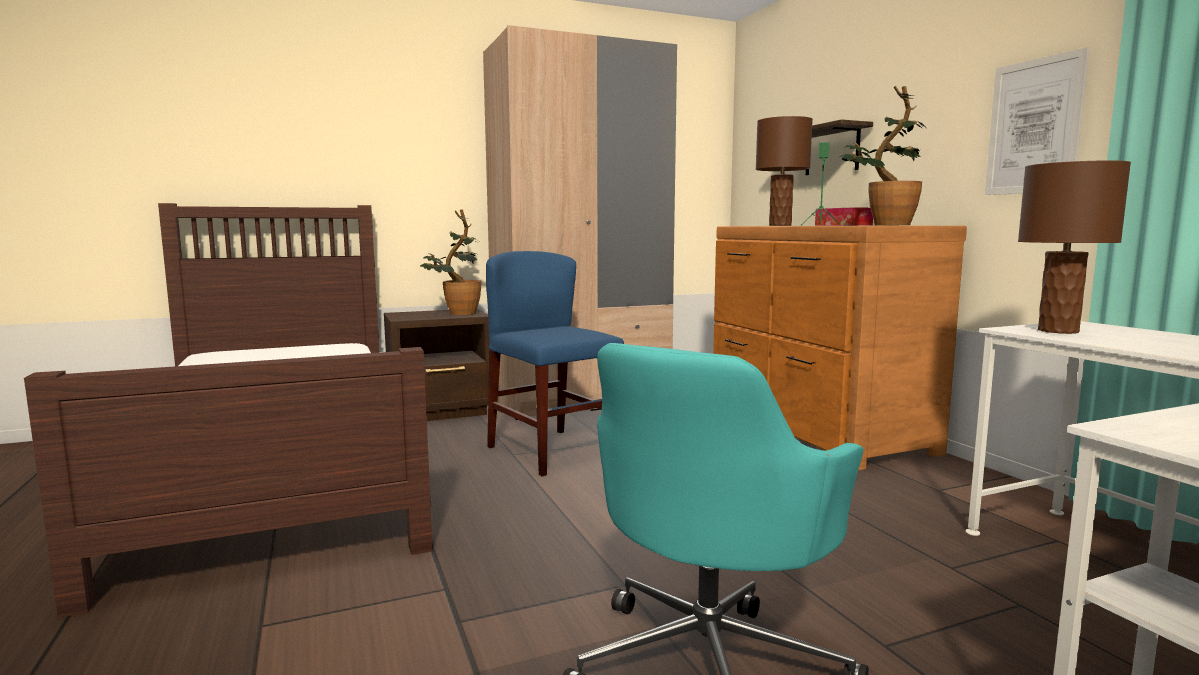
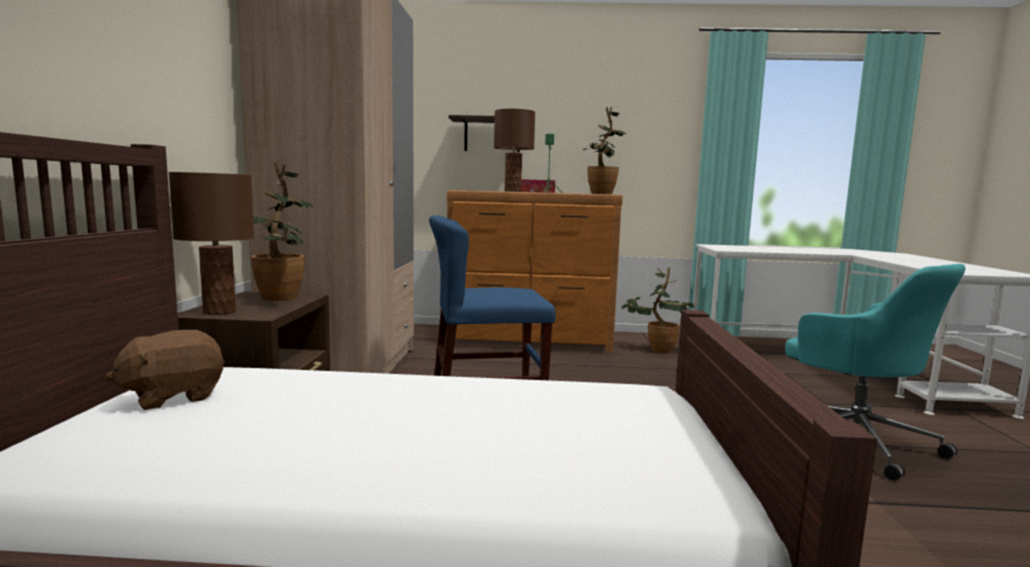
camera: 65 degrees left, 0 degrees up
(298, 348) = (173, 396): none -> brown plush toy
(931, 493) = (656, 349): none -> potted plant
(1034, 126) = (649, 142): picture -> none
(1058, 331) = (731, 248): brown table lamp -> brown table lamp (220, 311)

